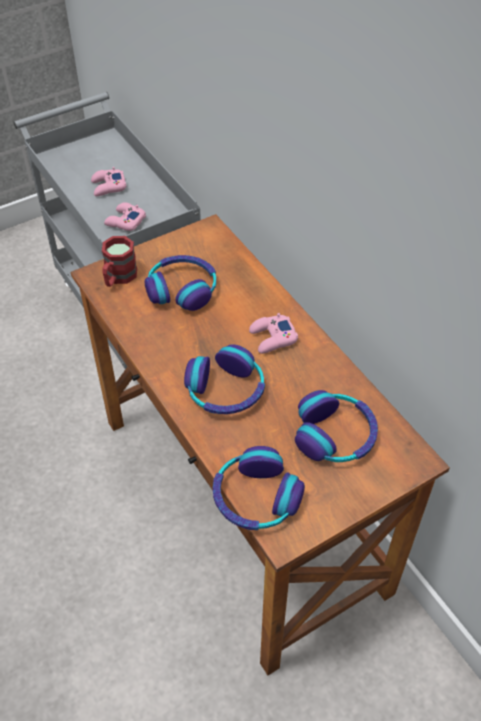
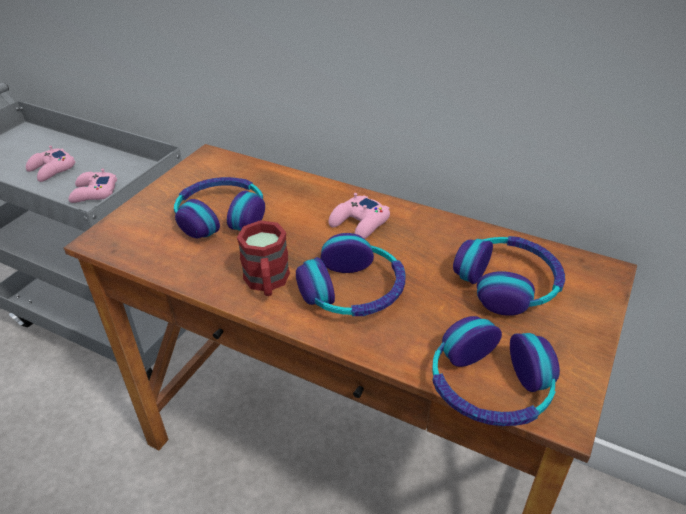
camera: 30 degrees left, 10 degrees down
(118, 278) = (133, 232): red mug -> red mug (267, 283)

